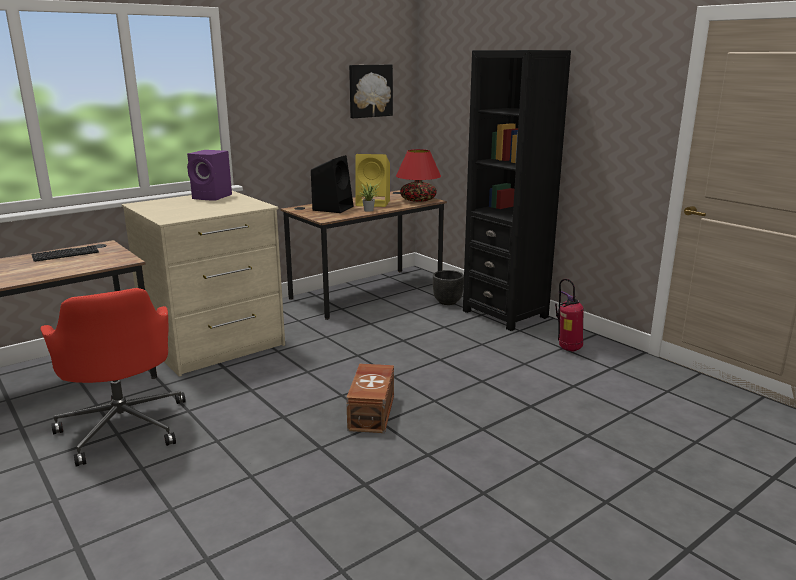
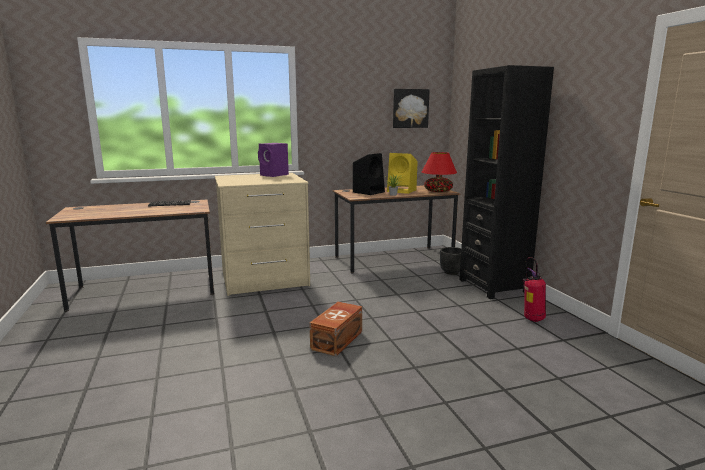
camera: 20 degrees right, 5 degrees down
(124, 426) = (171, 320): red office chair -> none

